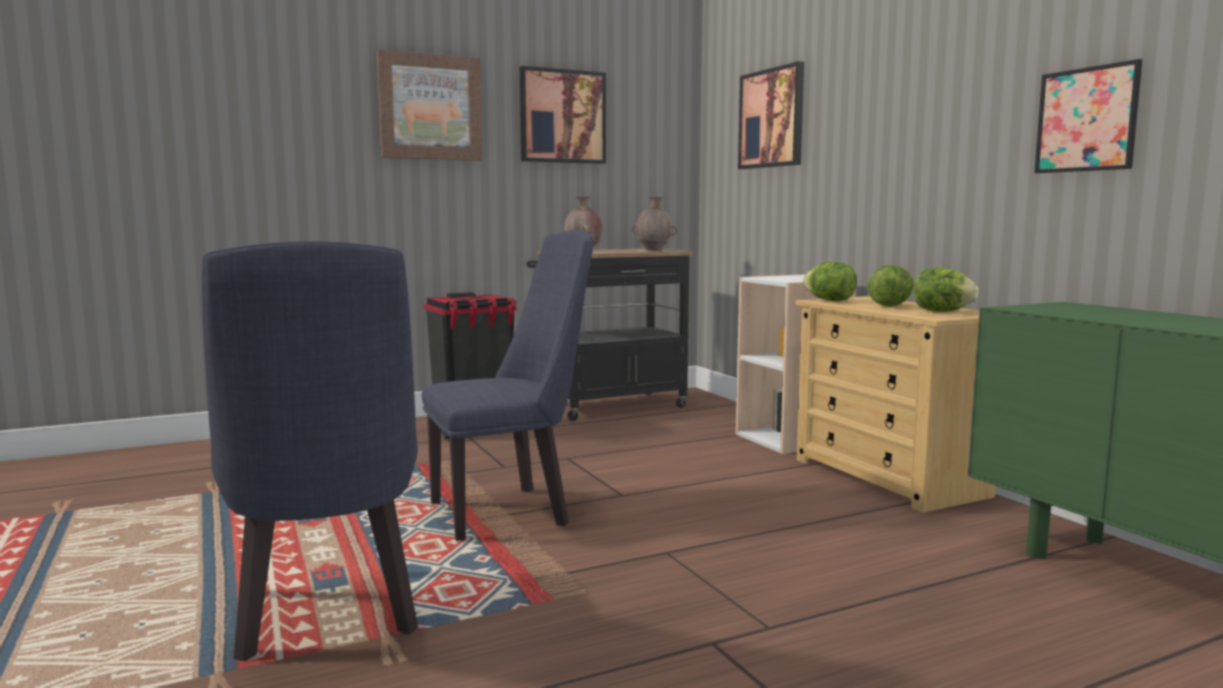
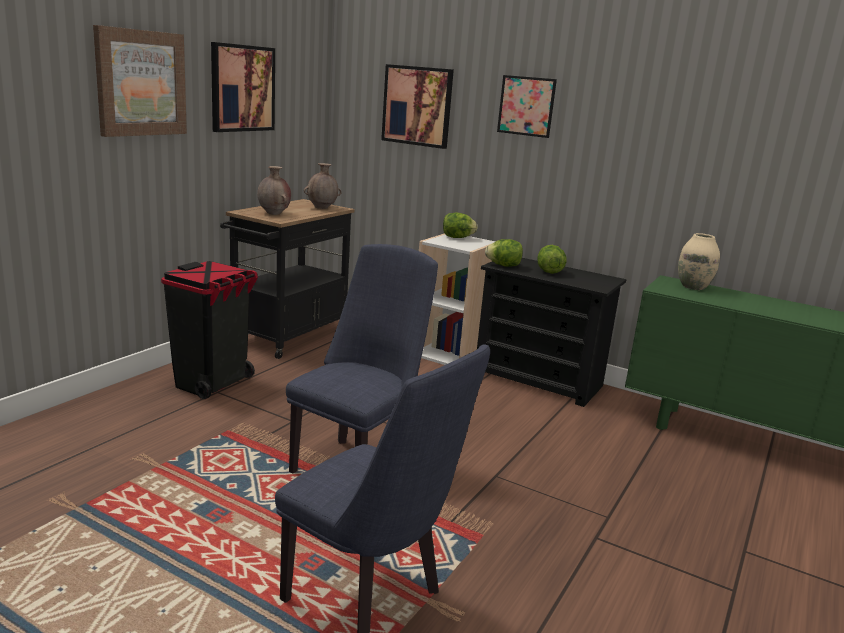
camera: 35 degrees left, 10 degrees up
(889, 477) = (538, 380): beige dresser -> black dresser
(942, 312) = (588, 279): lettuce -> lettuce (457, 238)
(1086, 119) = (682, 168): picture -> picture (526, 106)
(1095, 309) = (693, 287): none -> beige vase

